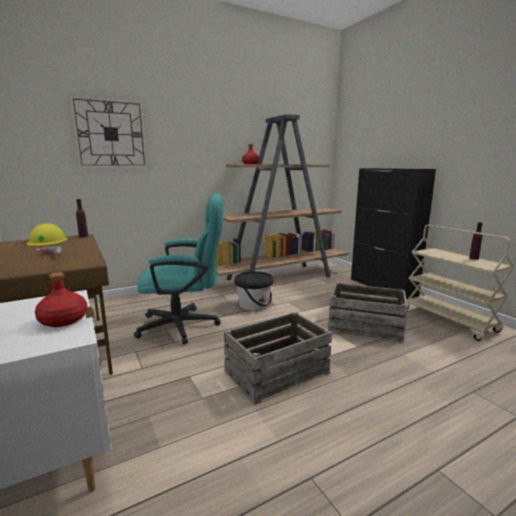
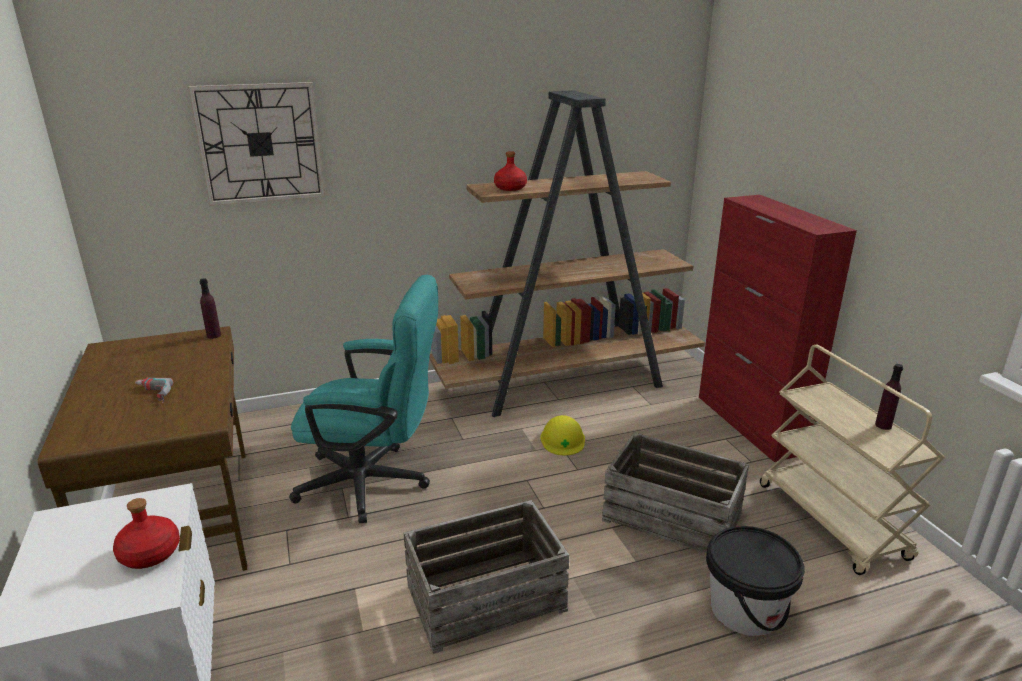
camera: 10 degrees right, 10 degrees up
(47, 241) = (158, 347): yellow hard hat -> yellow hard hat (562, 439)
(254, 305) = (498, 447): black bucket -> black bucket (745, 609)
(383, 287) = (750, 424): black cabinet -> red cabinet

